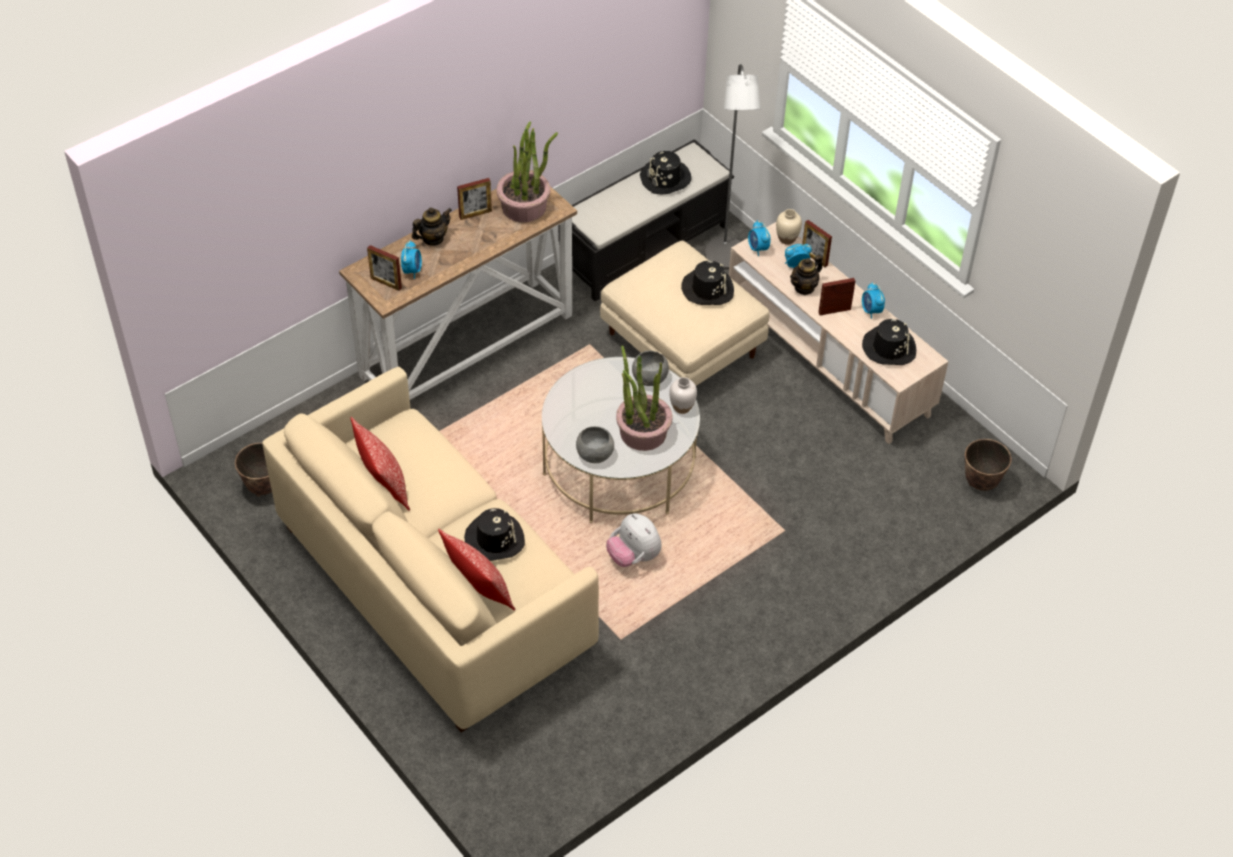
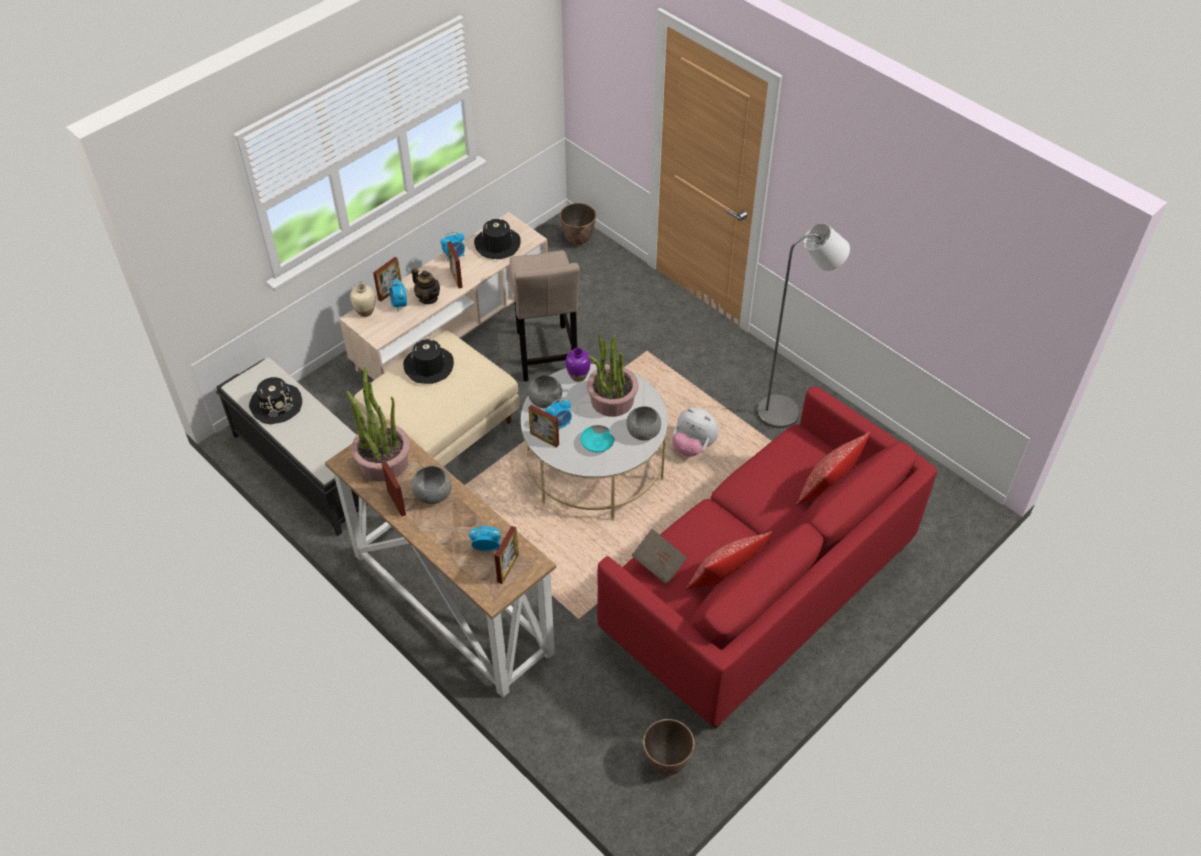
camera: 95 degrees left, 0 degrees up
(414, 436) = (659, 563): none -> brown book
(433, 238) = (436, 535): teapot -> none
(434, 587) = (759, 589): beige sofa -> red sofa
(480, 237) = (433, 494): none -> grey bowl
(494, 539) = (770, 482): black hat -> none
(584, 415) = (597, 443): none -> turquoise bowl
(597, 373) = (544, 439): none -> picture frame
(633, 556) = (693, 446): plush toy -> plush toy turned 75 degrees clockwise
(682, 407) = (578, 376): white vase -> purple vase
(726, 260) = (329, 404): grey floor lamp -> grey floor lamp (786, 411)
(758, 248) = (378, 330): alarm clock -> alarm clock (559, 424)
(782, 437) = (546, 356): none -> beige stool

